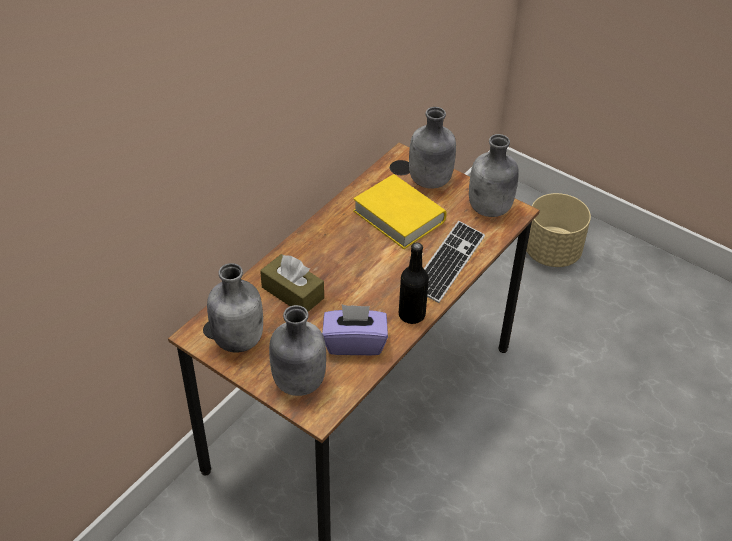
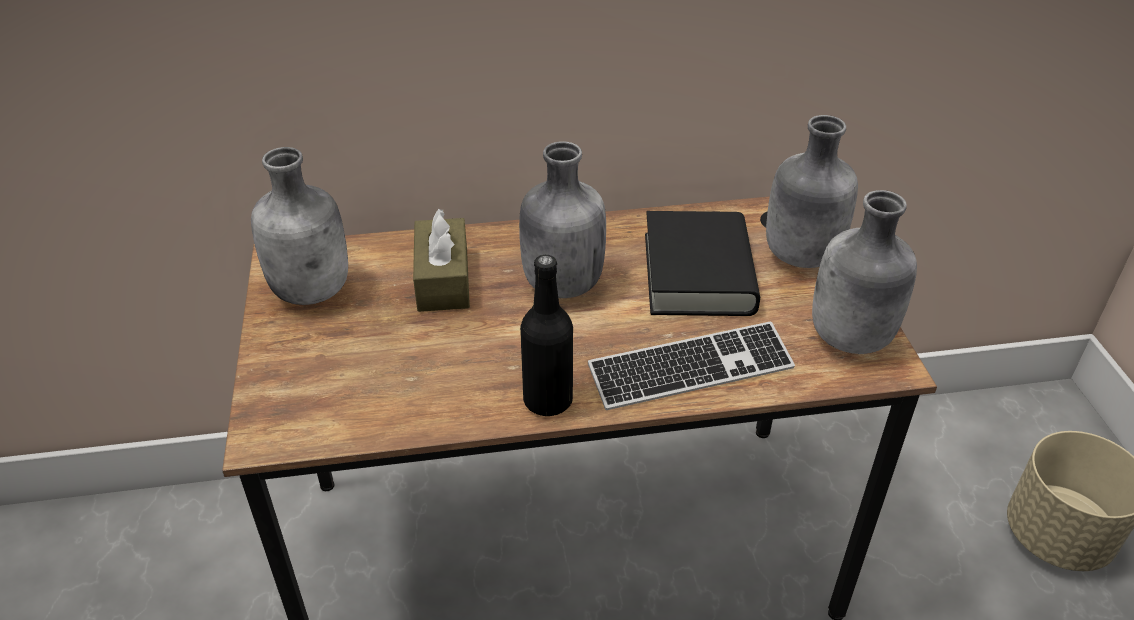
camera: 45 degrees right, 5 degrees down
(298, 382) = (299, 382): grey bottle -> grey bottle (561, 284)
(354, 343) = (428, 384): purple tissue box -> none
(399, 216) = (698, 273): yellow book -> black book

